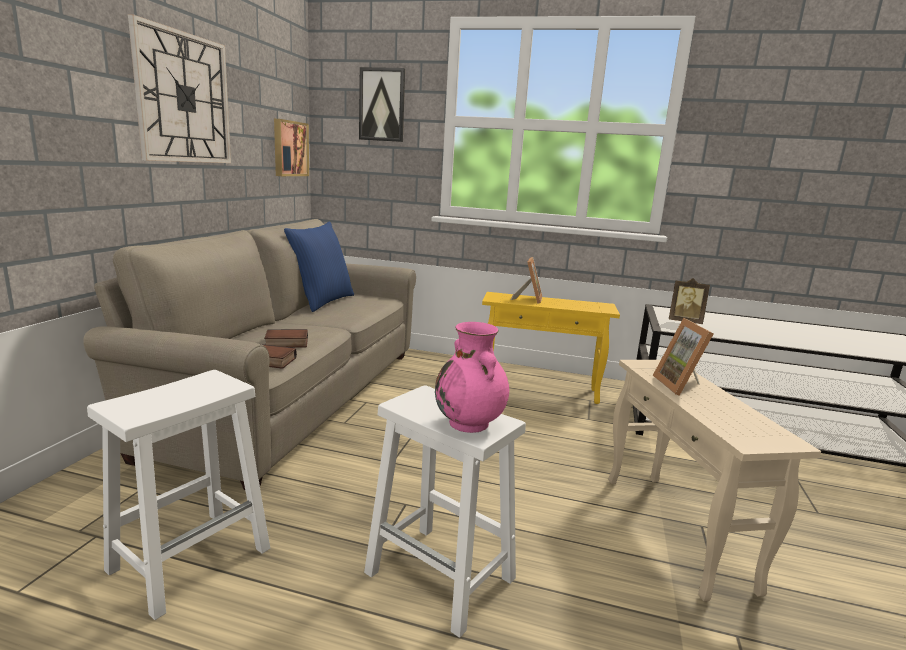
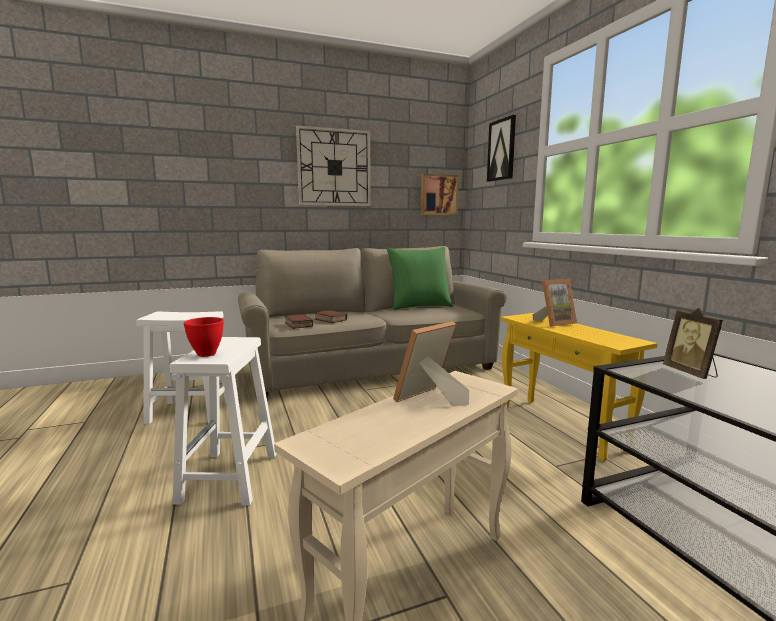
camera: 55 degrees right, 5 degrees down
(322, 301) = (419, 306): blue pillow -> green pillow
(469, 424) = (206, 354): pink vase -> red bowl

